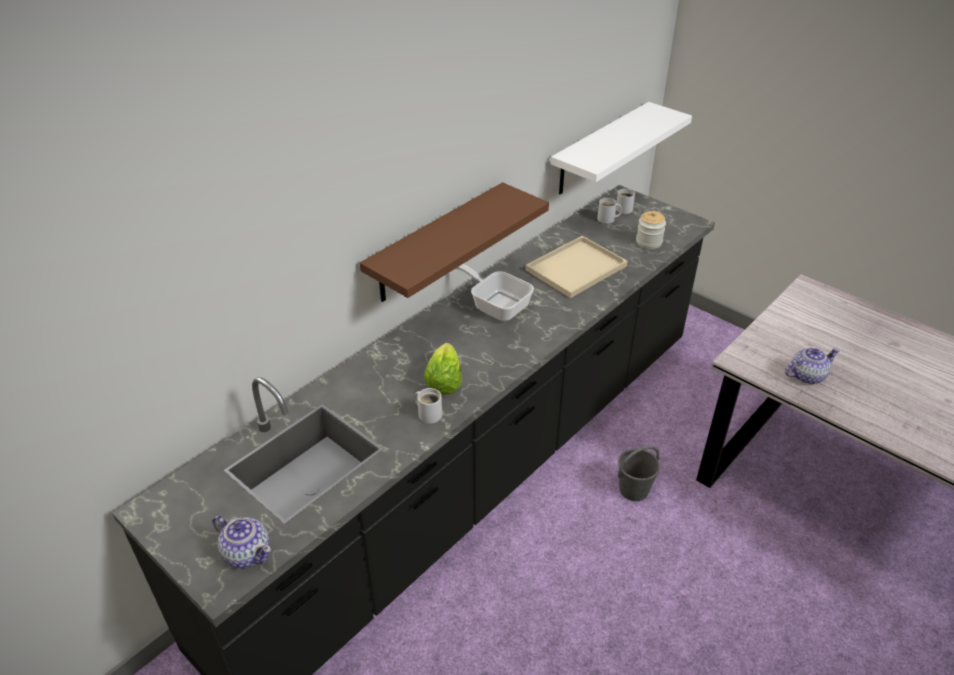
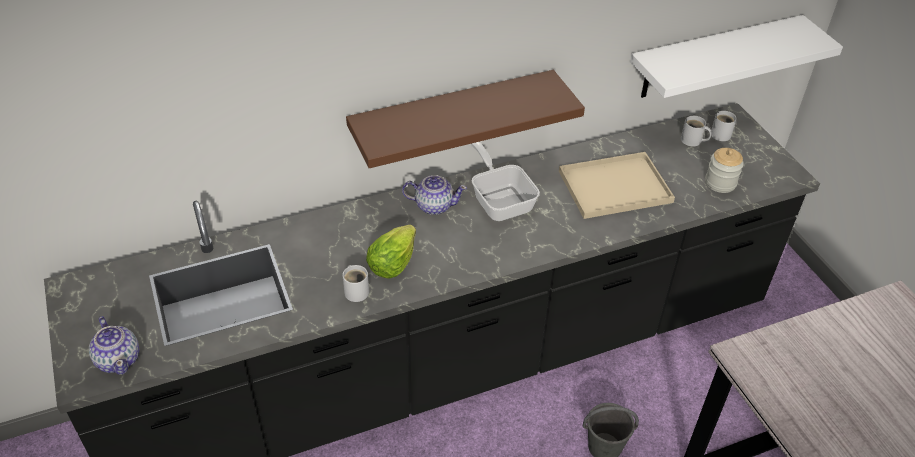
camera: 25 degrees right, 5 degrees up
(806, 376) = (810, 403): teapot -> teapot (433, 205)

